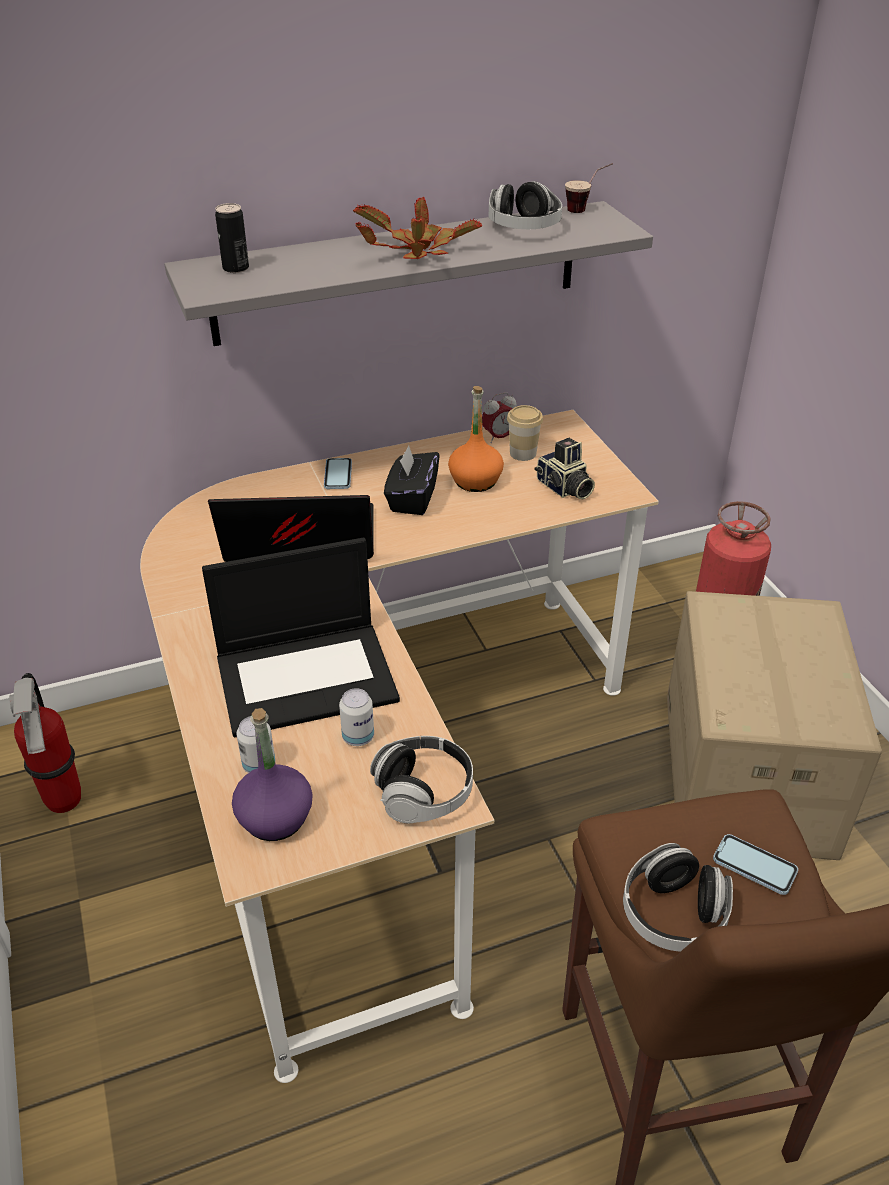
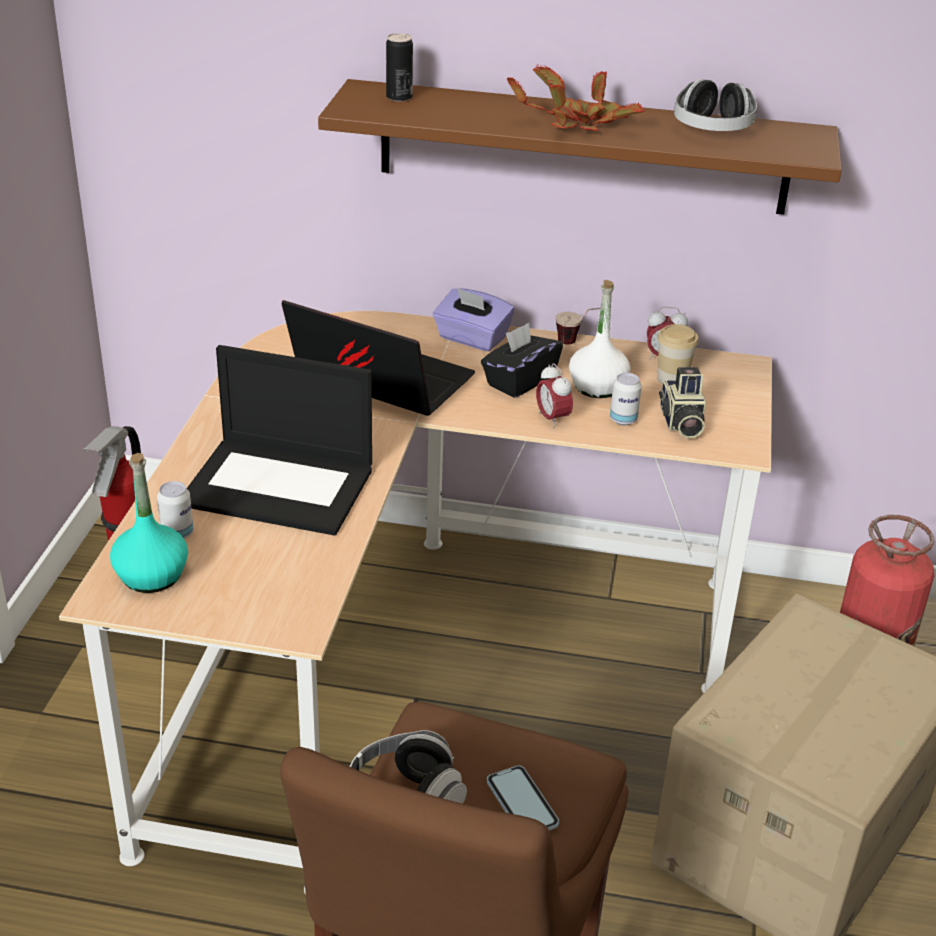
camera: 30 degrees right, 5 degrees down
(275, 818) = (151, 576): purple bottle -> turquoise bottle
(338, 475) = (471, 339): phone -> purple tissue box
(358, 737) = (274, 547): can -> can (623, 420)
(398, 273) = (582, 147): grey shelf -> brown shelf
(423, 793) = (284, 610): headphones -> none
(469, 522) = (552, 419): none -> alarm clock
(475, 480) = (597, 386): orange bottle -> white bottle
(586, 209) = (803, 129): cup -> cup (577, 342)

